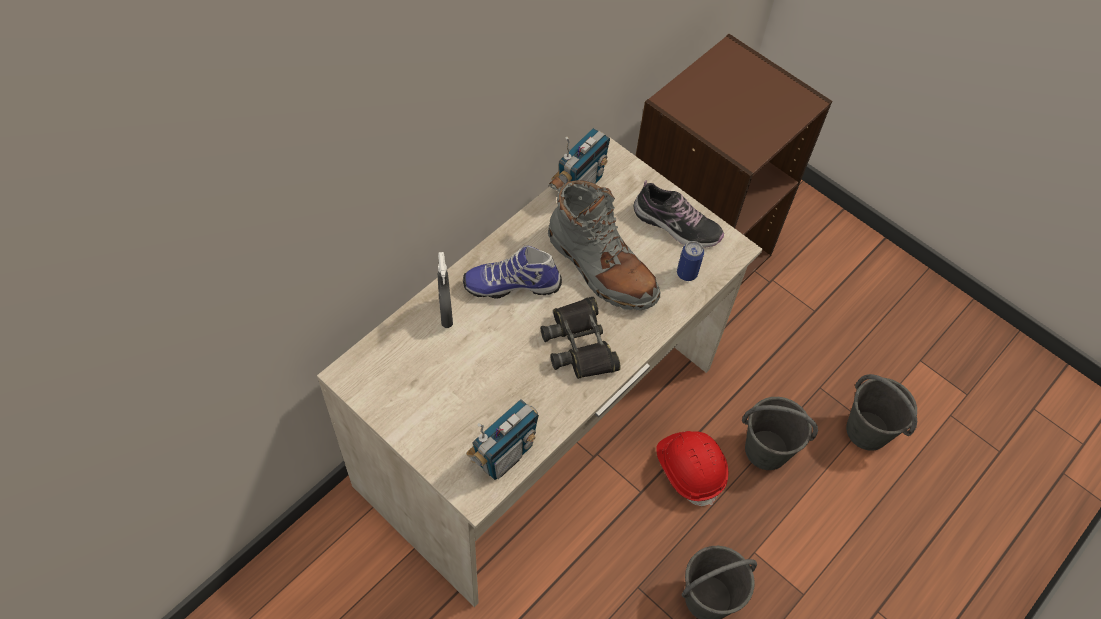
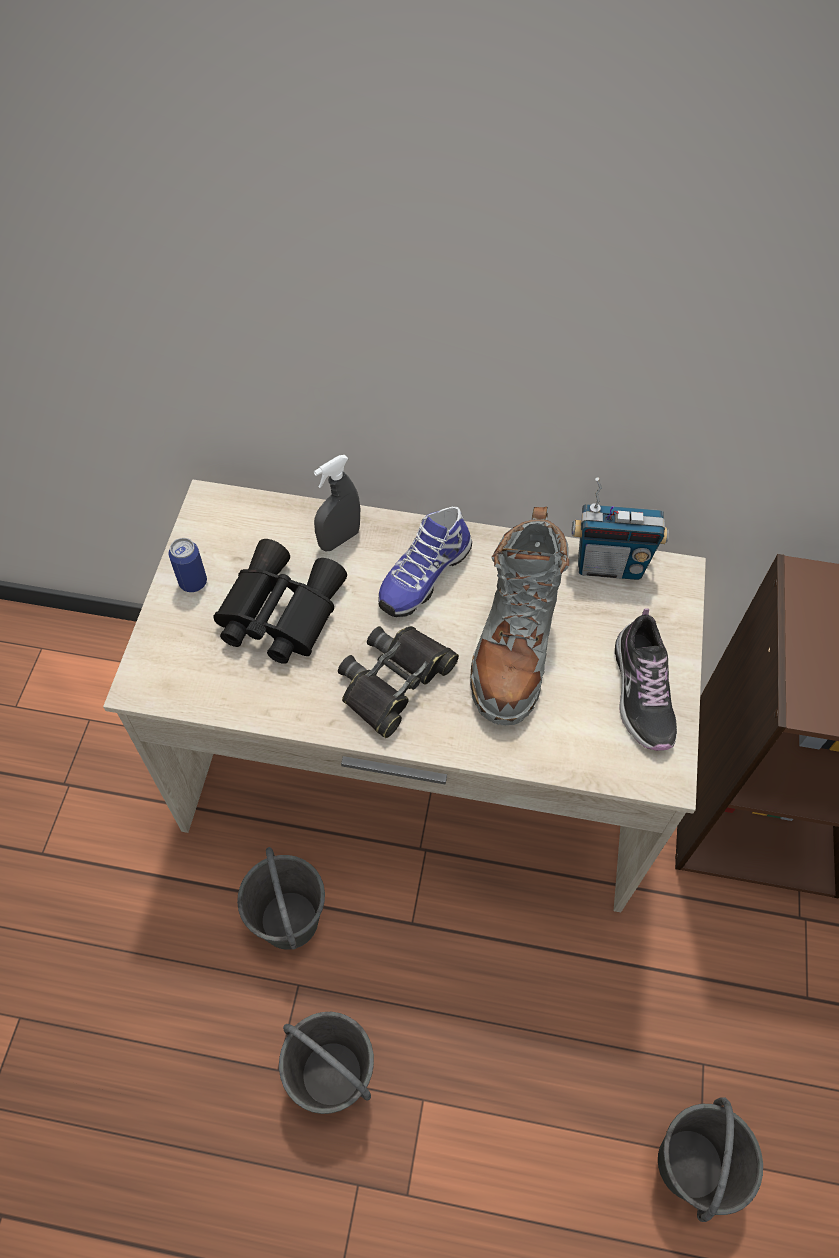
camera: 60 degrees right, 0 degrees up
(477, 381) = (277, 612): none -> black binoculars
(504, 455) = (203, 686): radio -> none
(512, 283) = (423, 575): shoe -> shoe turned 105 degrees counterclockwise
(687, 273) = (581, 741): can -> can (193, 582)
(690, 469) = (477, 962): red hard hat -> none
(767, 450) = (566, 1042): grey bucket -> grey bucket (289, 921)

